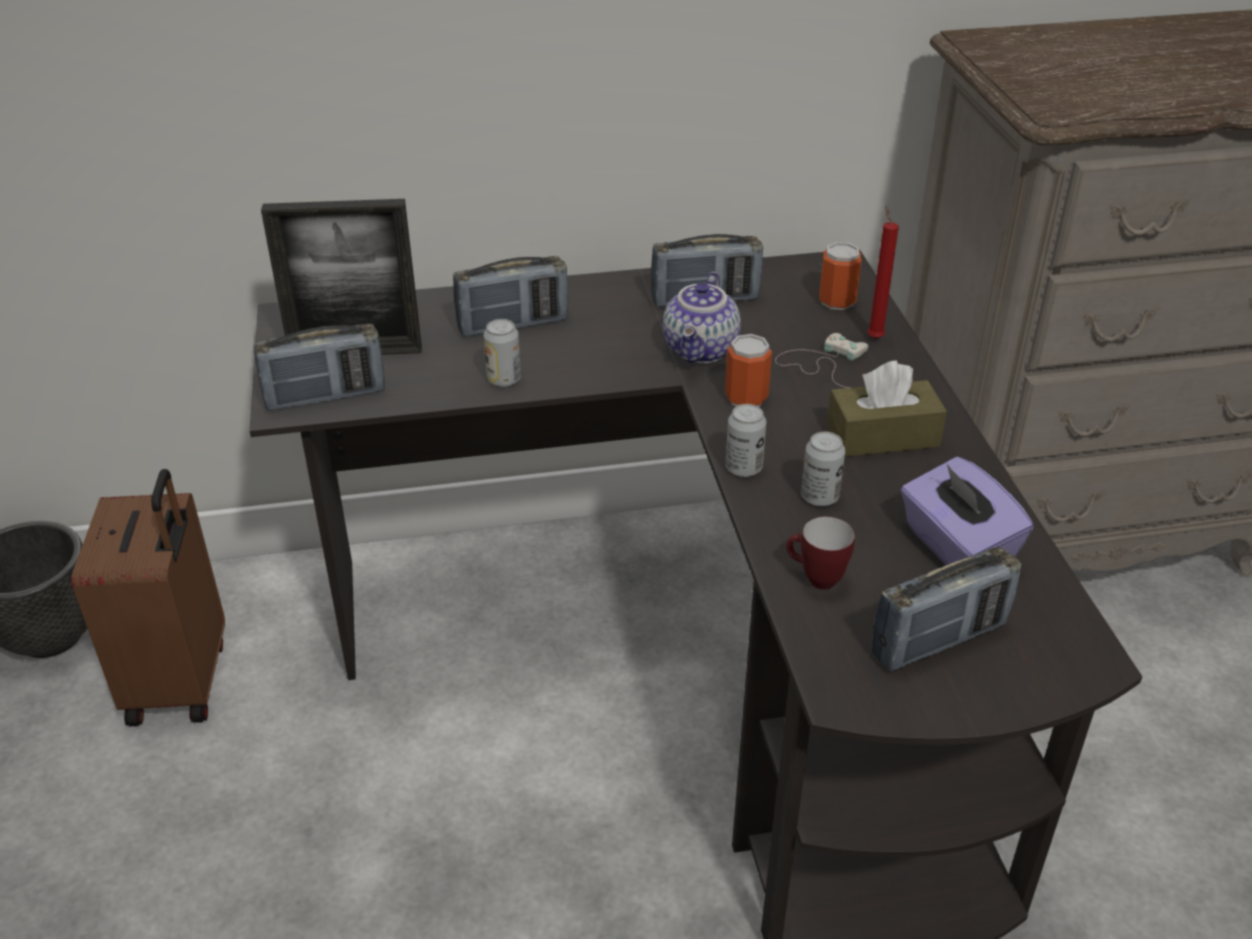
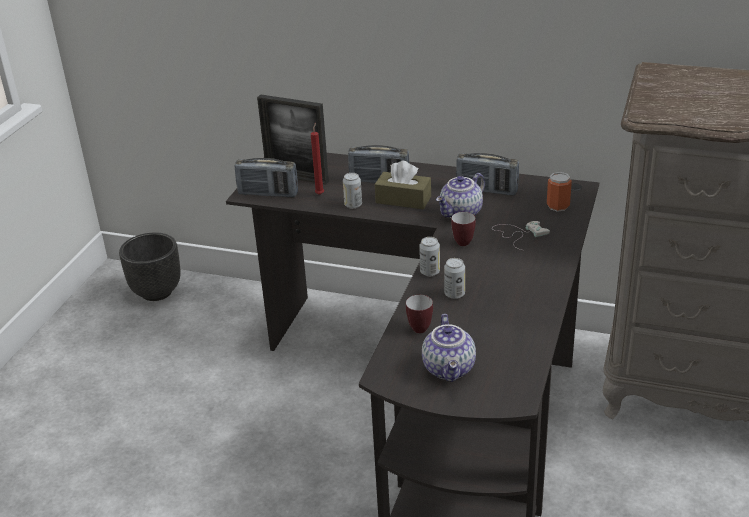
camera: 30 degrees right, 5 degrees down
(182, 681) = (198, 328): brown suitcase -> none
(746, 398) = (462, 241): can -> mug
(874, 337) = (560, 228): red candle -> red candle (320, 194)
(882, 436) = (515, 276): brown tissue box -> brown tissue box (403, 200)
(939, 640) = (450, 369): radio -> teapot
(956, 547) = (501, 334): purple tissue box -> none

